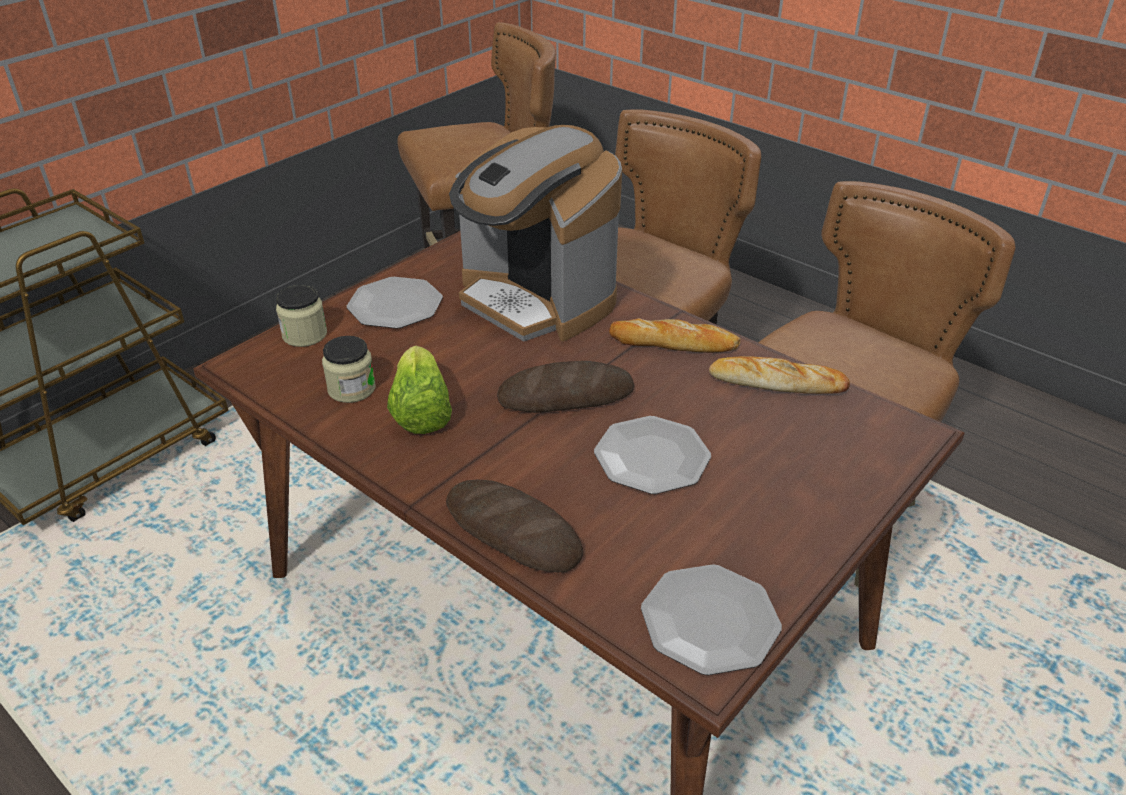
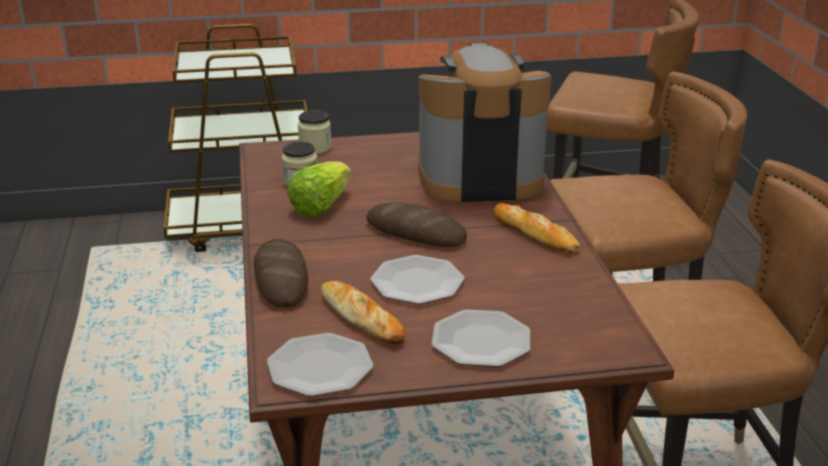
camera: 40 degrees right, 10 degrees down
(395, 305) = (387, 151): plate -> plate (481, 341)
(536, 300) = (479, 178): coffee machine -> coffee machine turned 90 degrees clockwise
(777, 382) = (572, 282): bread -> bread (362, 318)

